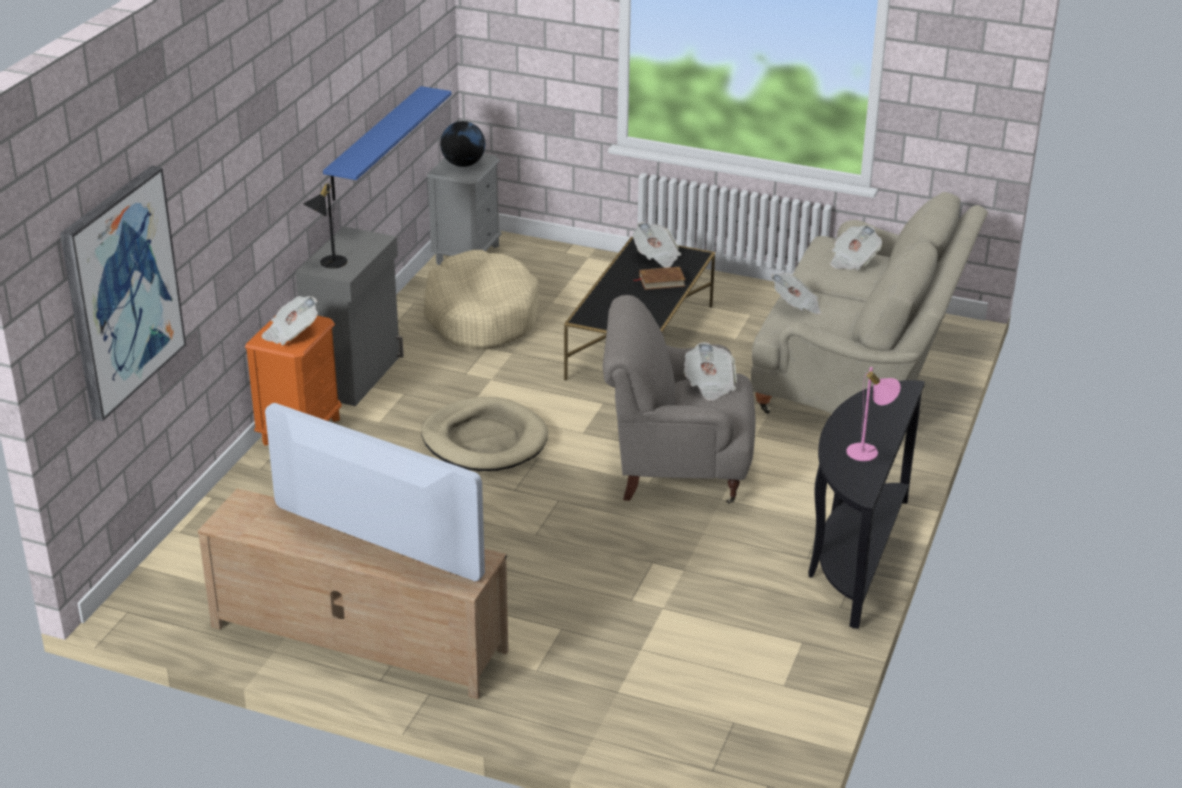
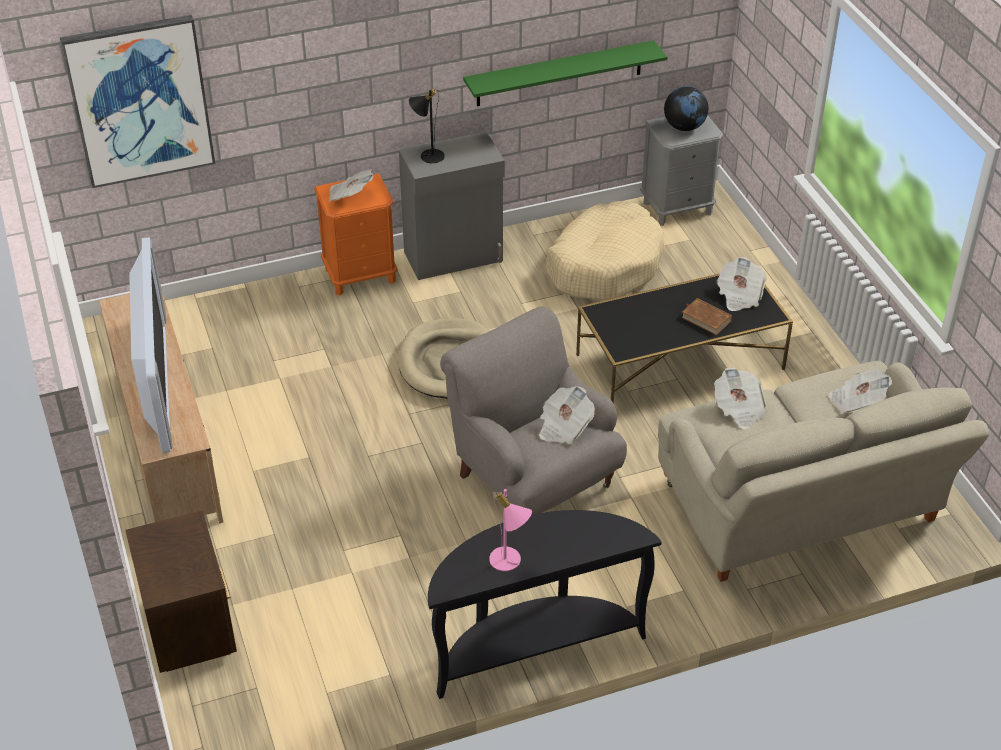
camera: 50 degrees right, 10 degrees up
(375, 144) = (559, 74): blue shelf -> green shelf
(616, 729) = (191, 627): none -> brown nightstand

